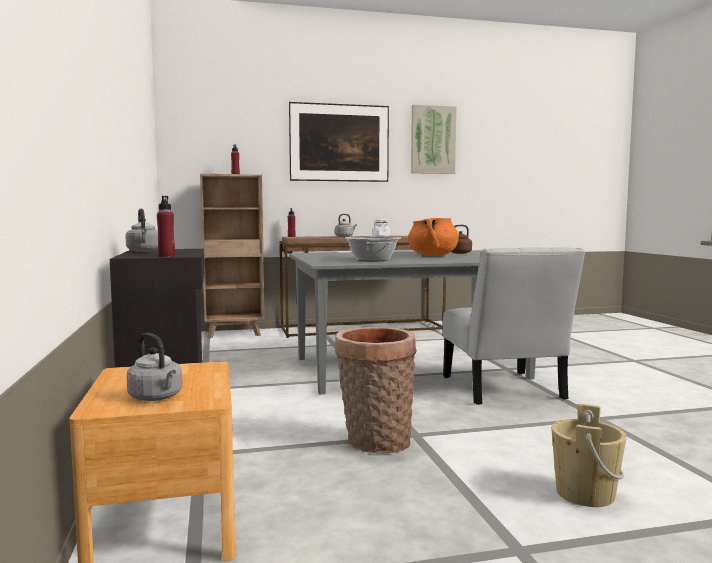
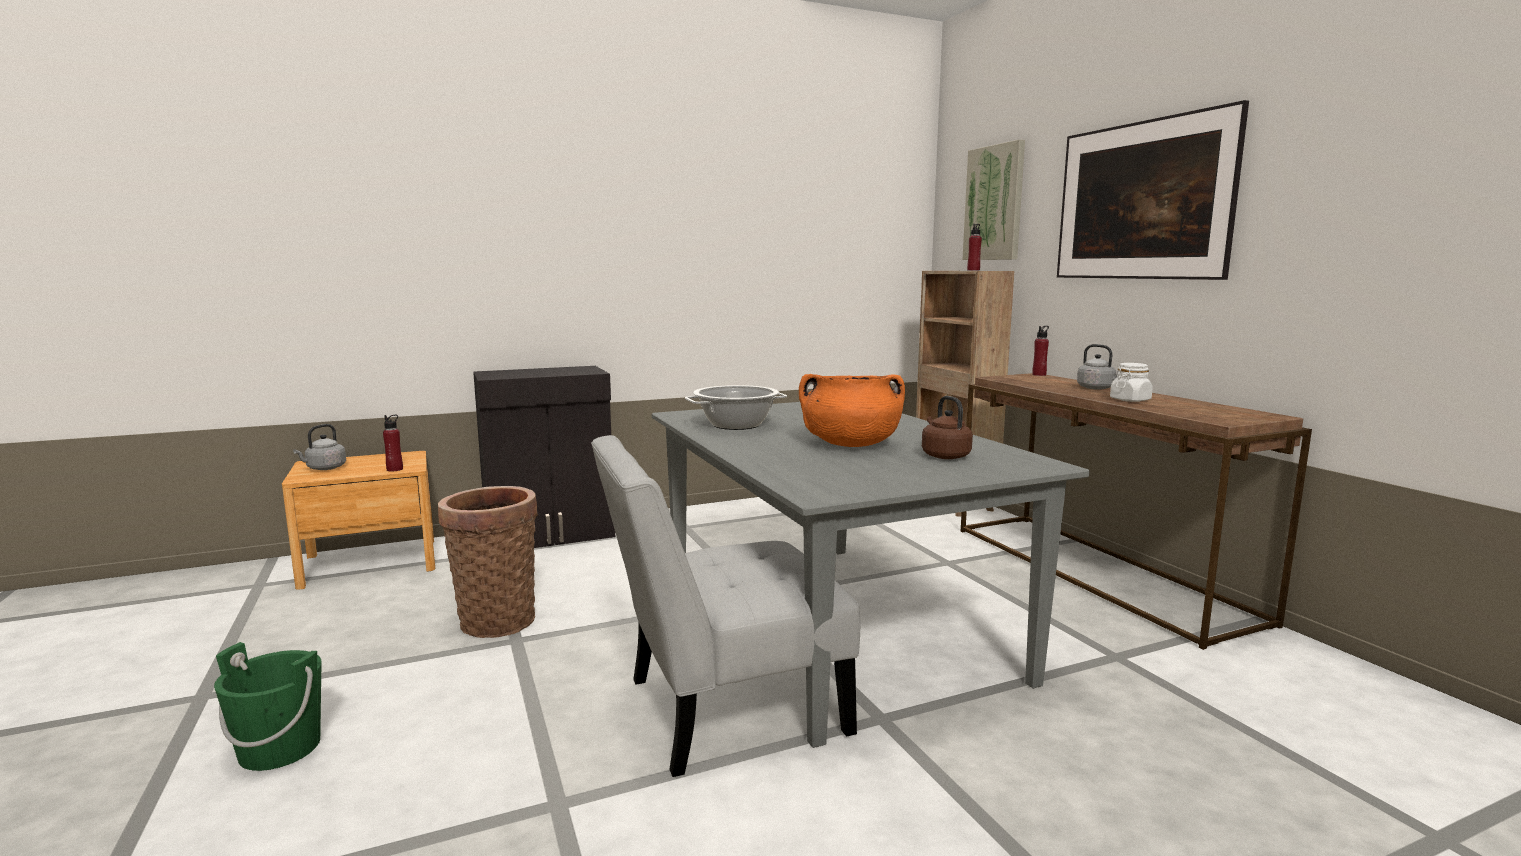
camera: 80 degrees right, 5 degrees up
(144, 251) = (557, 369): grey kettle -> none
(166, 256) = (488, 375): red bottle -> red bottle (395, 469)
(433, 140) = (1362, 165): picture -> picture (994, 203)
(585, 493) = (280, 748): beige bucket -> green bucket

